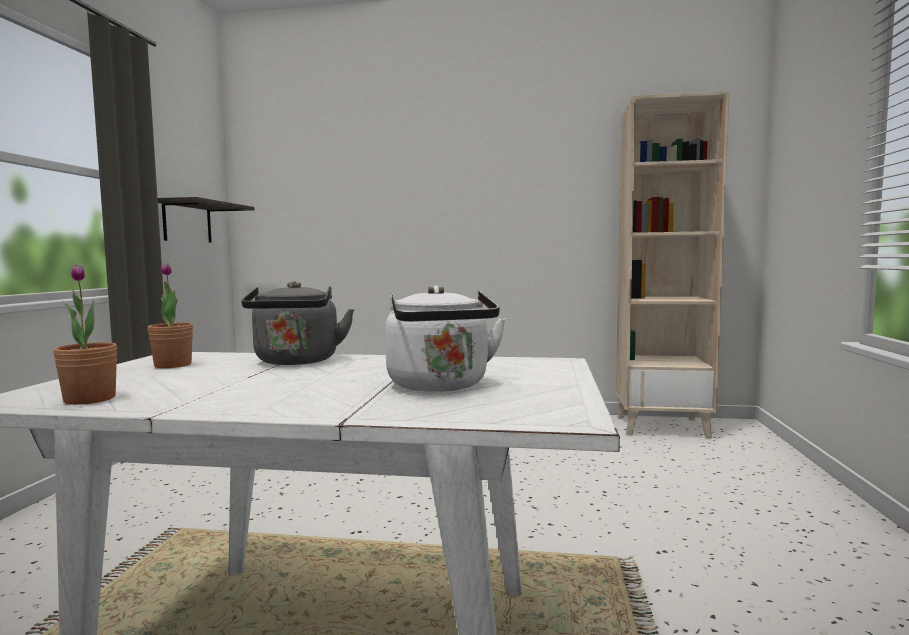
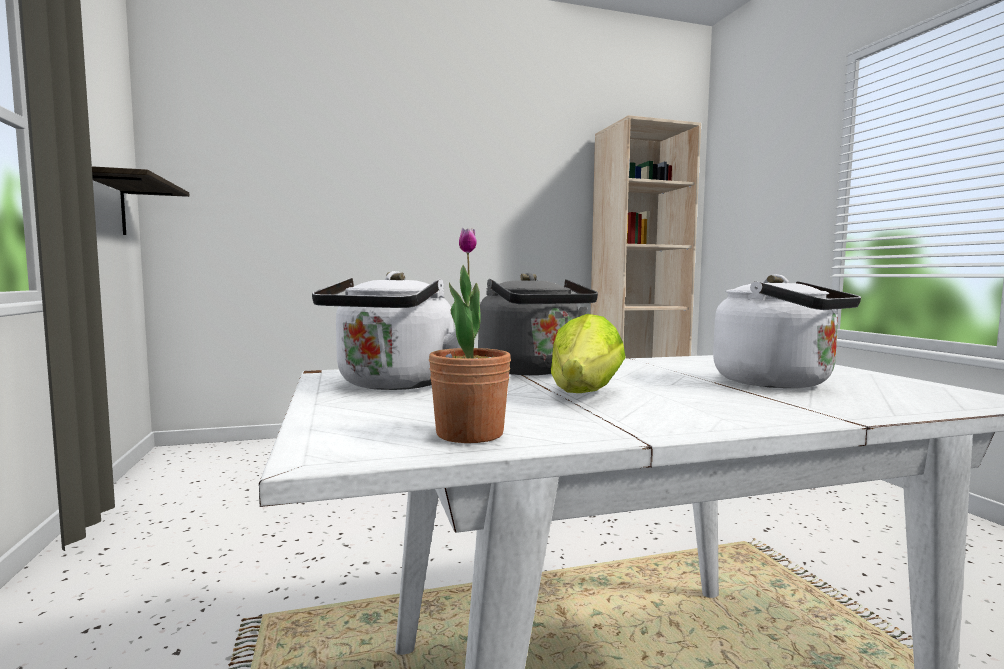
camera: 25 degrees left, 0 degrees up
(173, 365) = (393, 385): potted plant -> white kettle
(256, 381) = (584, 394): none -> lettuce

